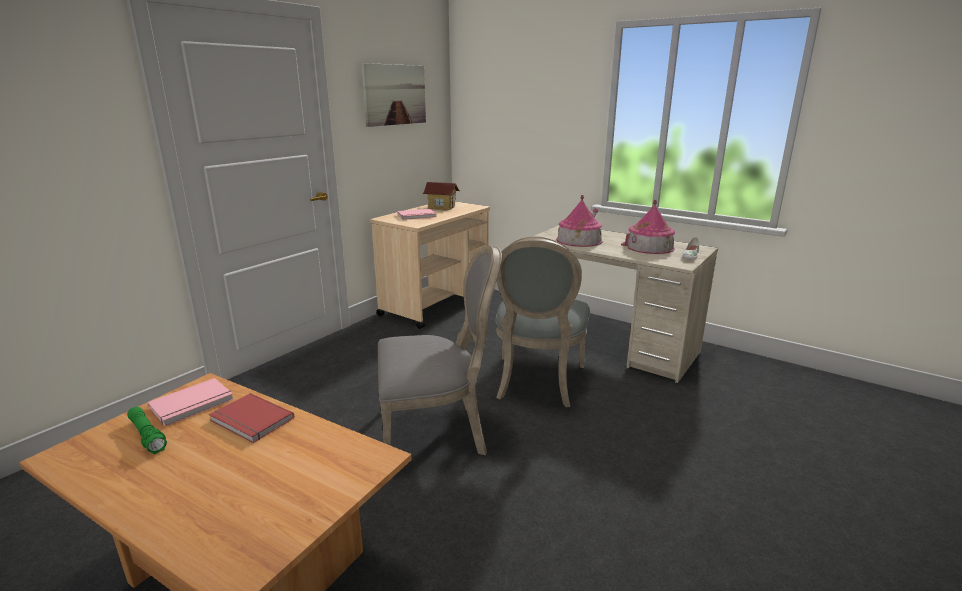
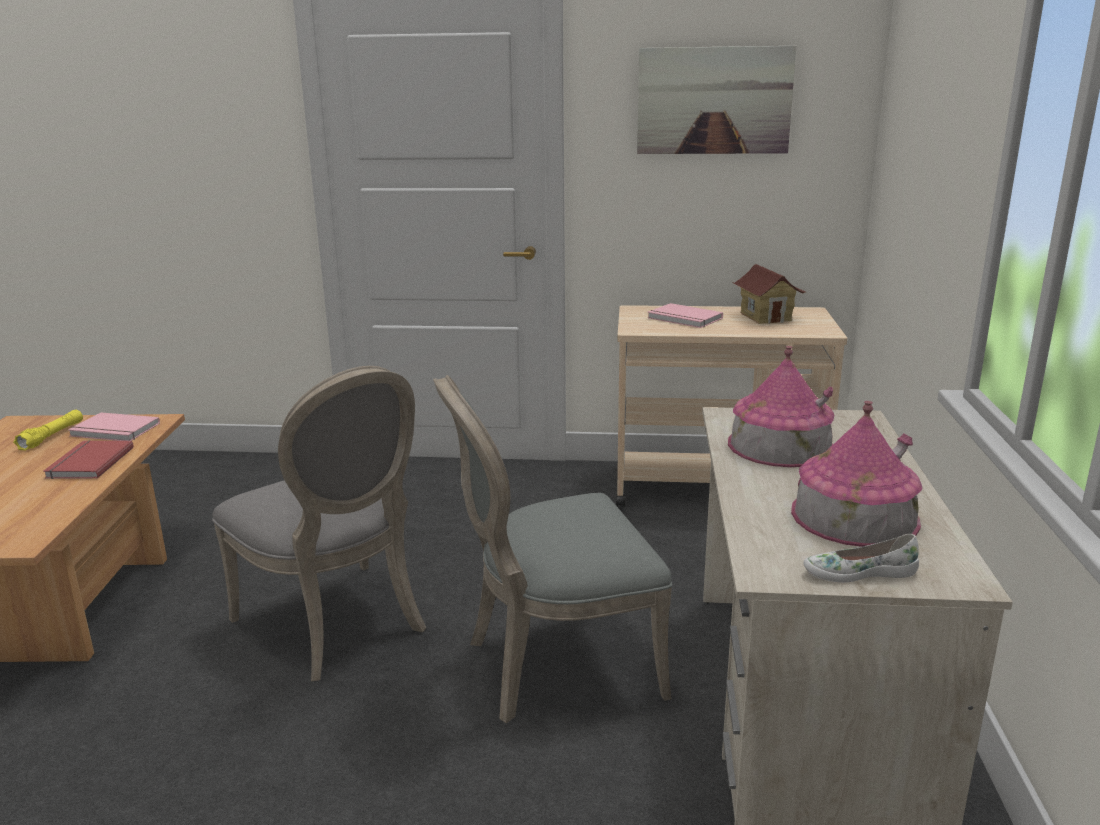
camera: 60 degrees right, 0 degrees up
(147, 435) = (52, 436): green flashlight -> yellow flashlight

